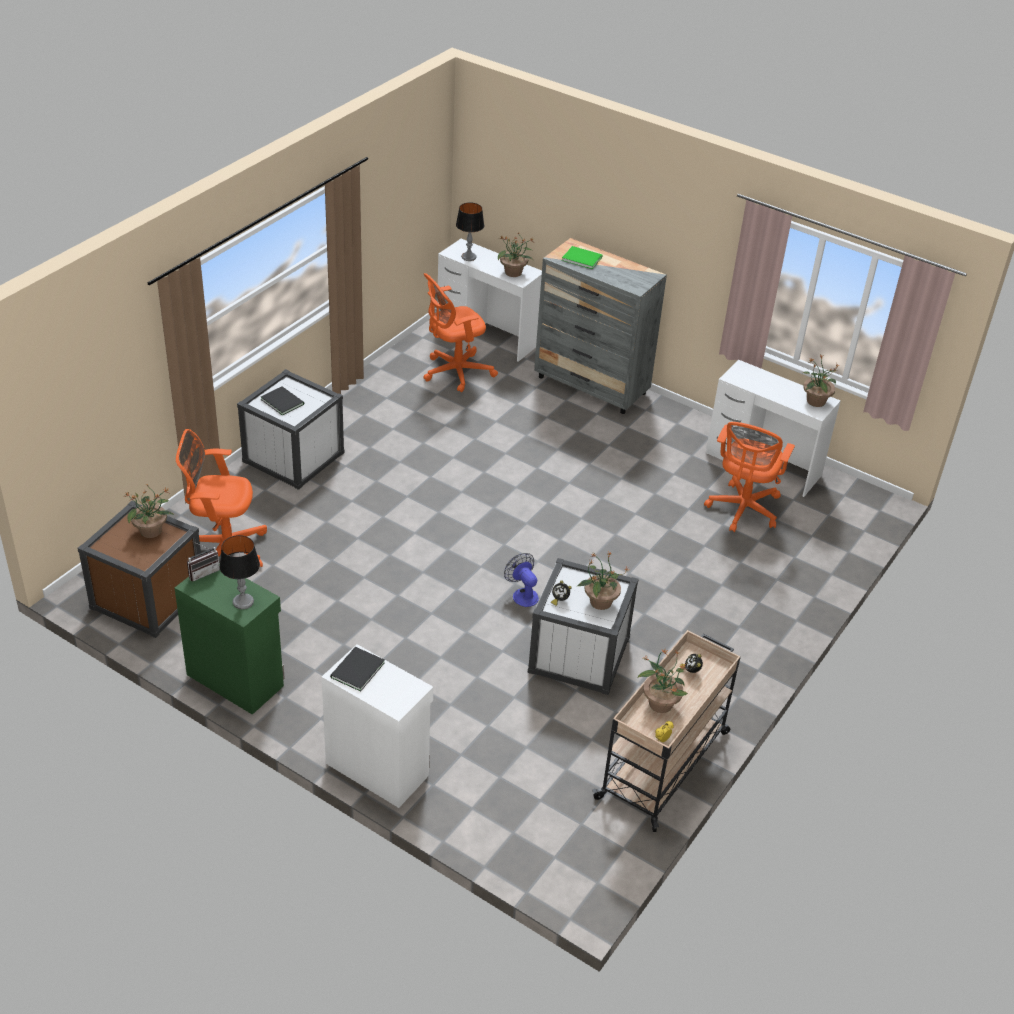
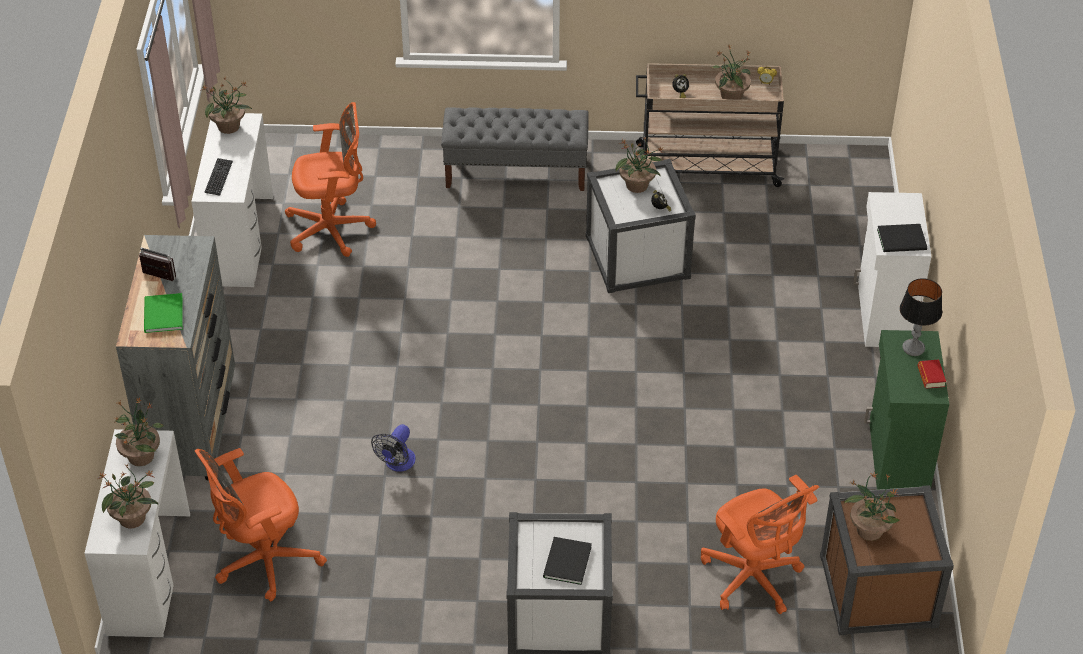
camera: 120 degrees left, 5 degrees up
(203, 572) = (911, 397): radio -> radio (157, 278)
(208, 594) = (931, 376): none -> book
(454, 372) = (263, 562): orange office chair -> orange office chair turned 120 degrees clockwise
(468, 257) = (133, 518): table lamp -> potted plant
(522, 594) = (597, 324): fan -> fan (397, 464)
(743, 636) = (516, 172): none -> grey bench
(756, 377) = (218, 177): none -> keyboard

